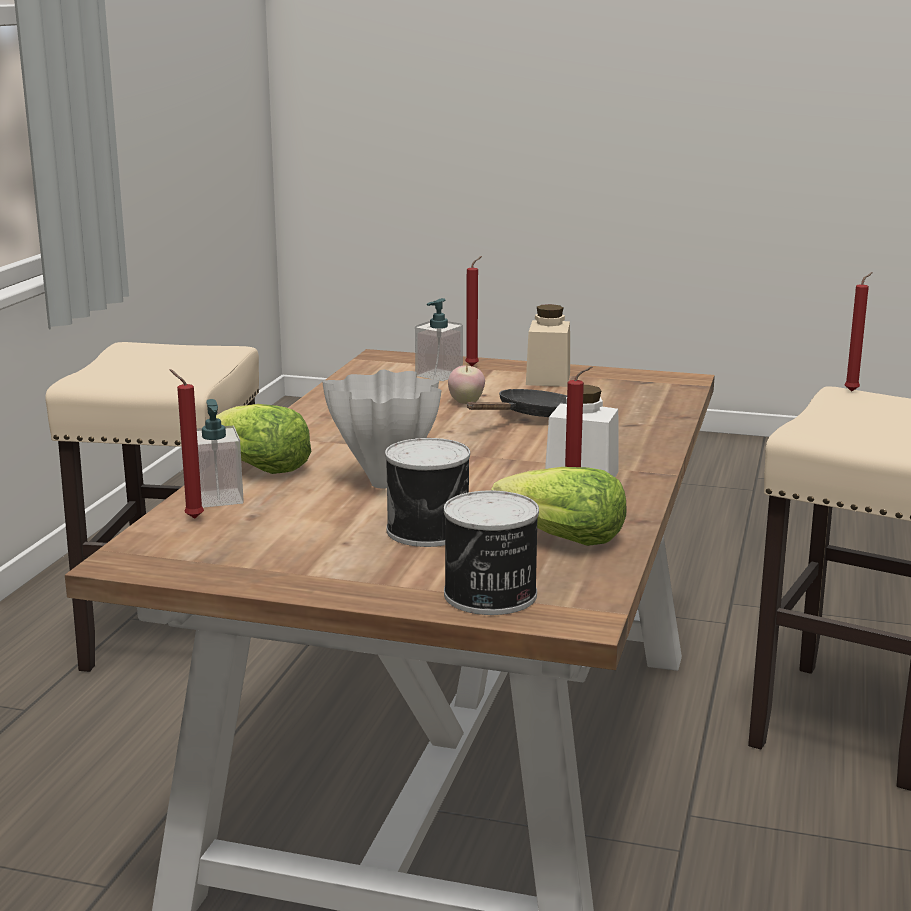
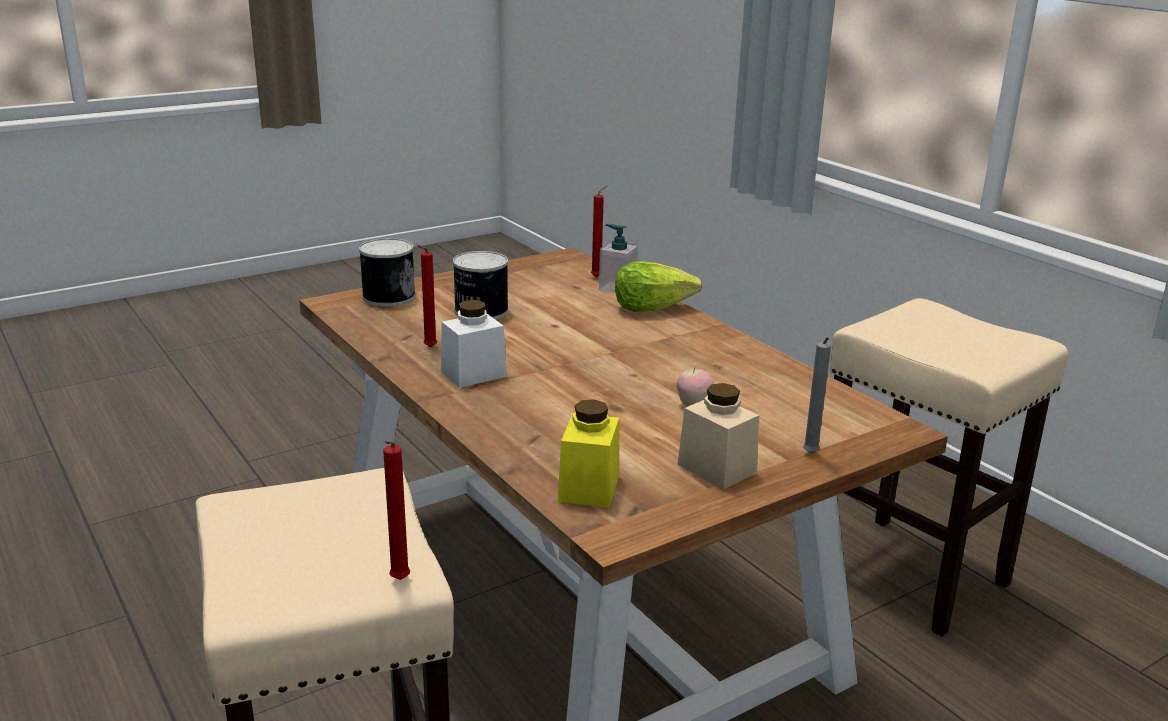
camera: 130 degrees right, 5 degrees up
(386, 484) = (565, 324): white vase -> none
(438, 375) = (799, 428): soap dispenser -> none
(474, 366) = (810, 455): red candle -> grey candle
(533, 417) = (616, 413): black frying pan -> none
(561, 539) = (407, 331): lettuce -> none
(651, 396) = (589, 487): none -> yellow jar

